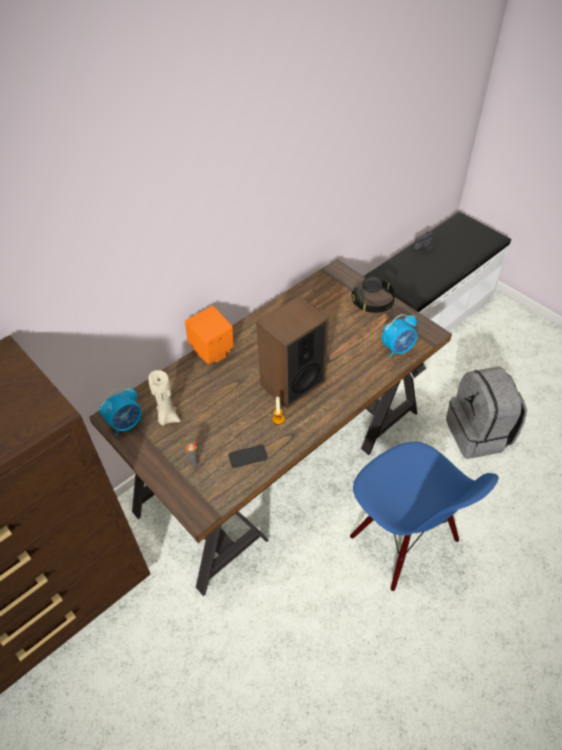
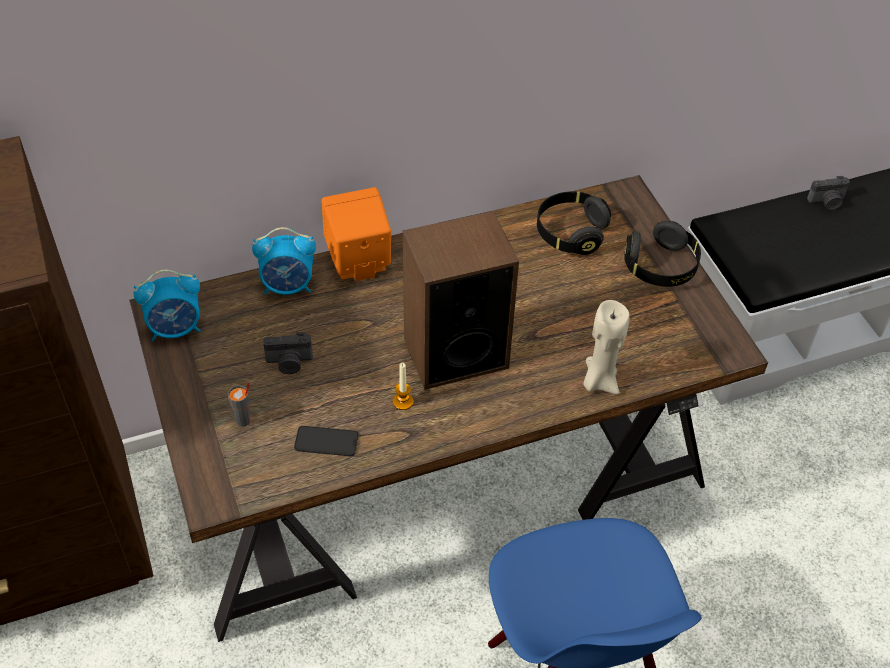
camera: 20 degrees right, 0 degrees up
(167, 417) = (239, 340): beige candle -> beige candle (599, 381)
(203, 420) = (289, 363): none -> camera
(318, 299) = (570, 233): none -> black headphones
(398, 349) = (659, 357): alarm clock -> alarm clock (288, 286)
(478, 434) = (797, 561): grey backpack -> none

